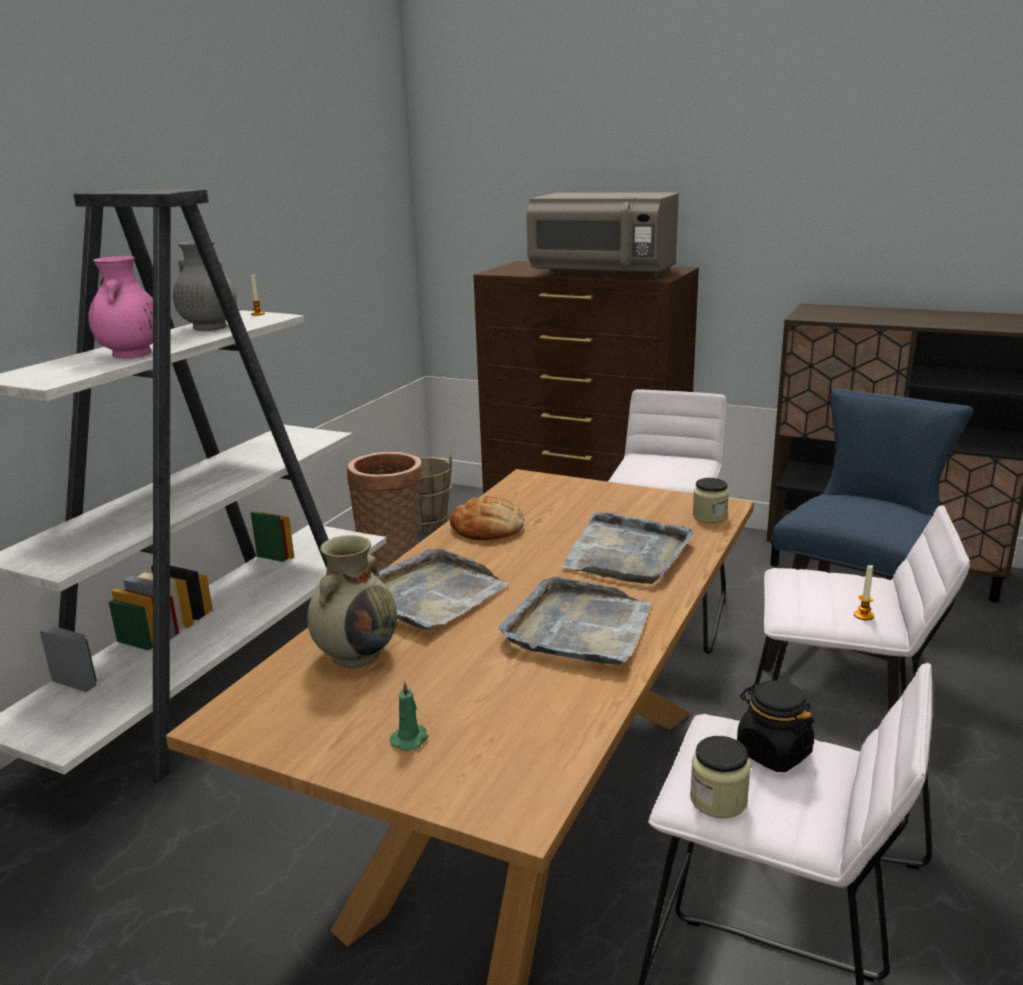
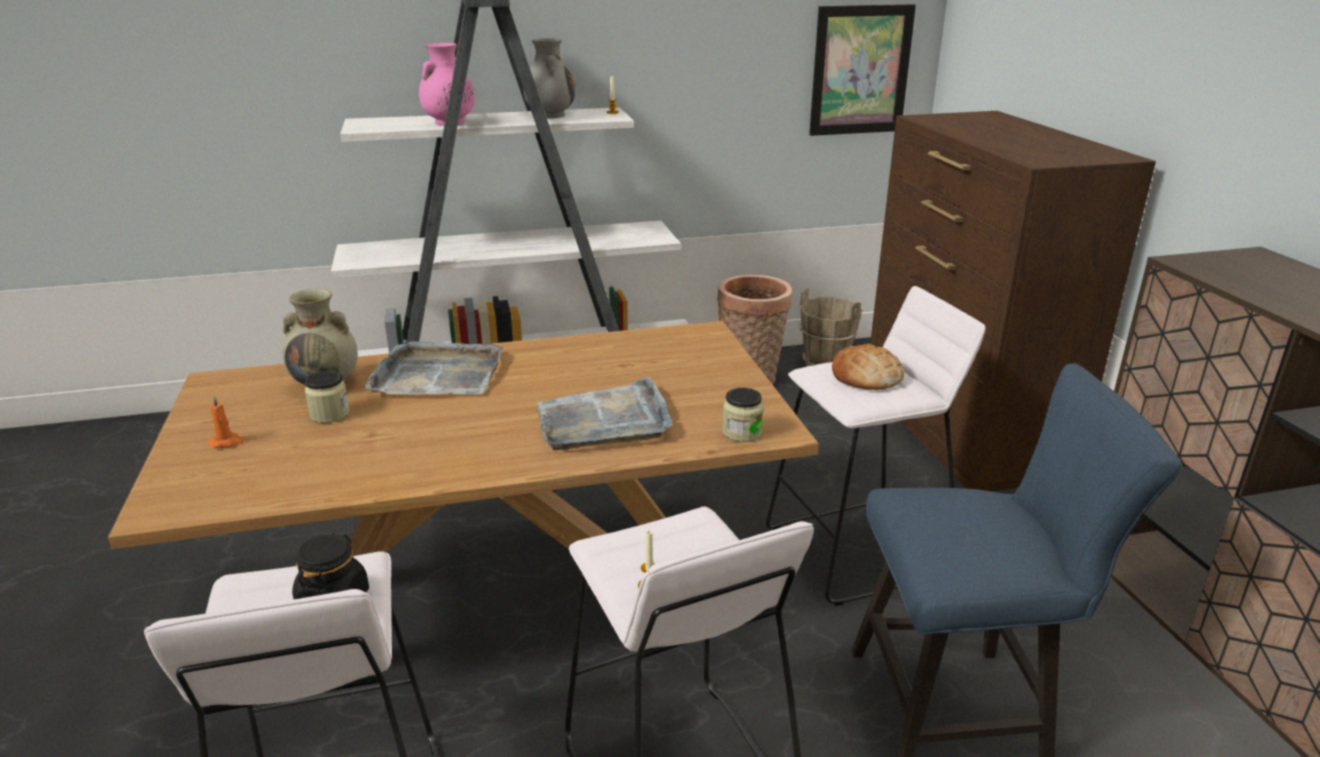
camera: 50 degrees right, 5 degrees up
(377, 248) = (860, 70): none -> picture
(410, 739) = (227, 442): green candle -> orange candle
(488, 527) = (582, 352): bread -> bread (866, 376)
(579, 627) = (439, 445): grey tray -> none
(603, 274) = (1010, 142): grey microwave -> none
(718, 800) = (246, 595): jar -> jar (330, 414)

